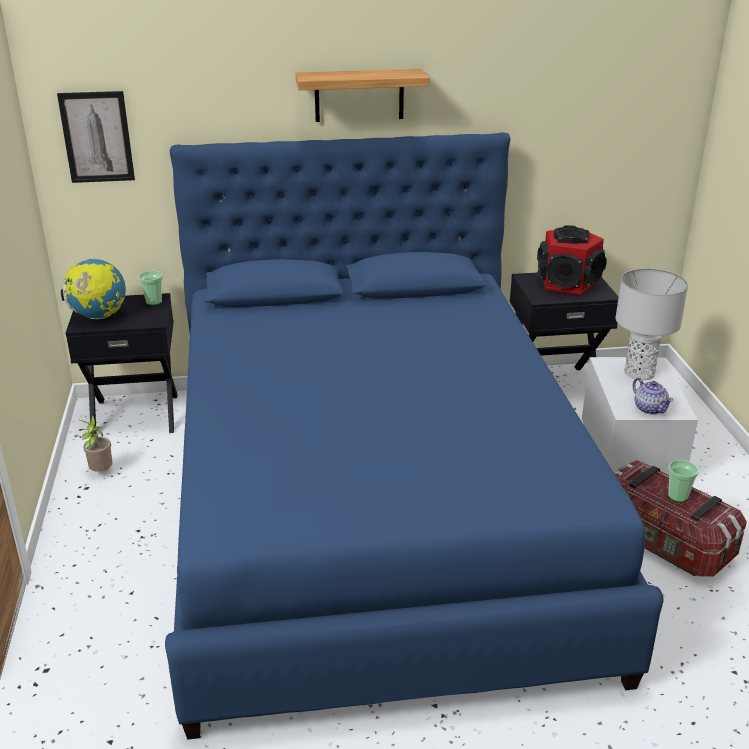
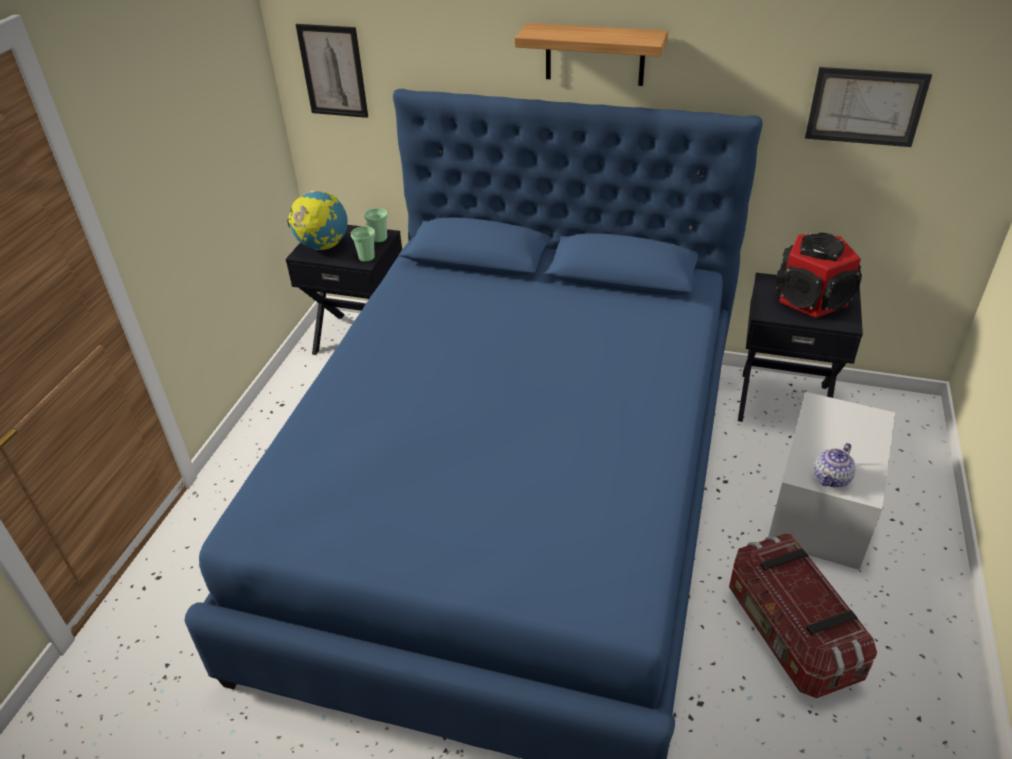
camera: 25 degrees right, 10 degrees up
(100, 472) = (301, 392): potted plant -> none
(582, 117) = (865, 106): none -> picture
(640, 373) = (852, 427): white table lamp -> none
(649, 408) = (832, 478): teapot -> teapot turned 45 degrees clockwise
(677, 496) = (810, 595): cup -> cup (366, 257)

